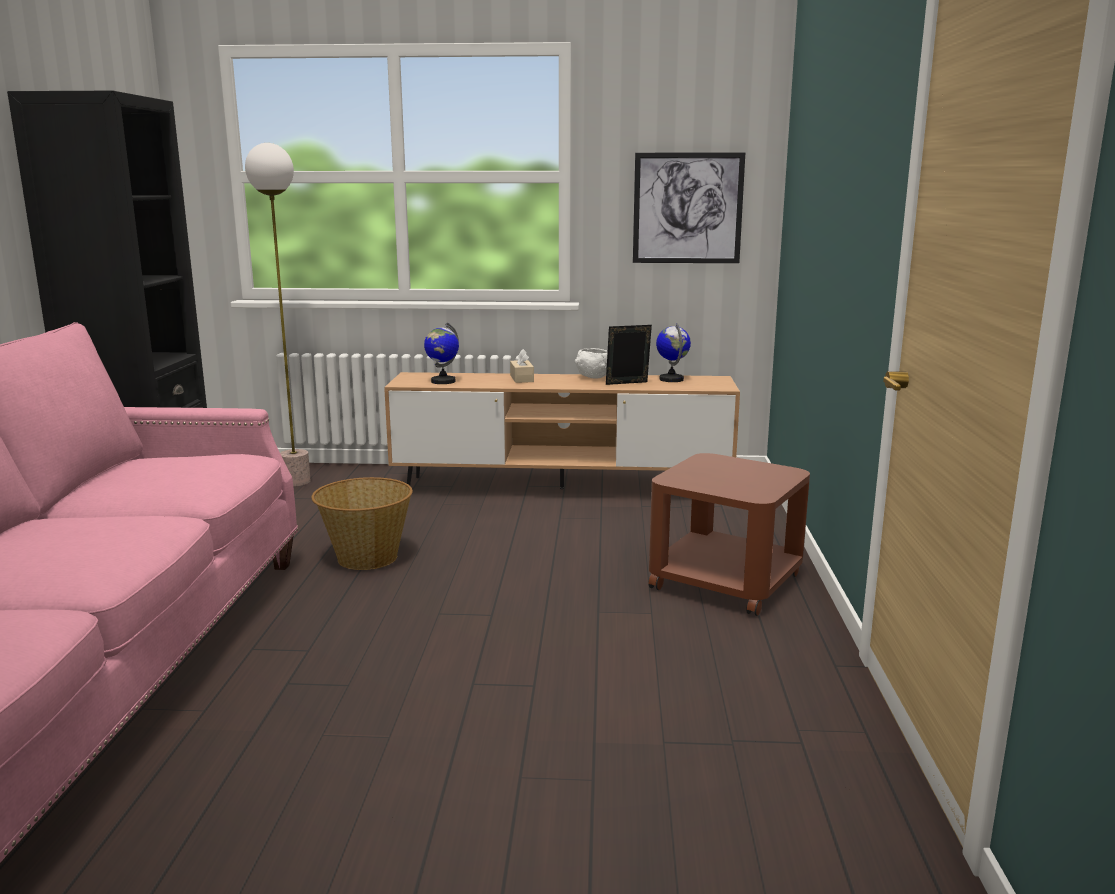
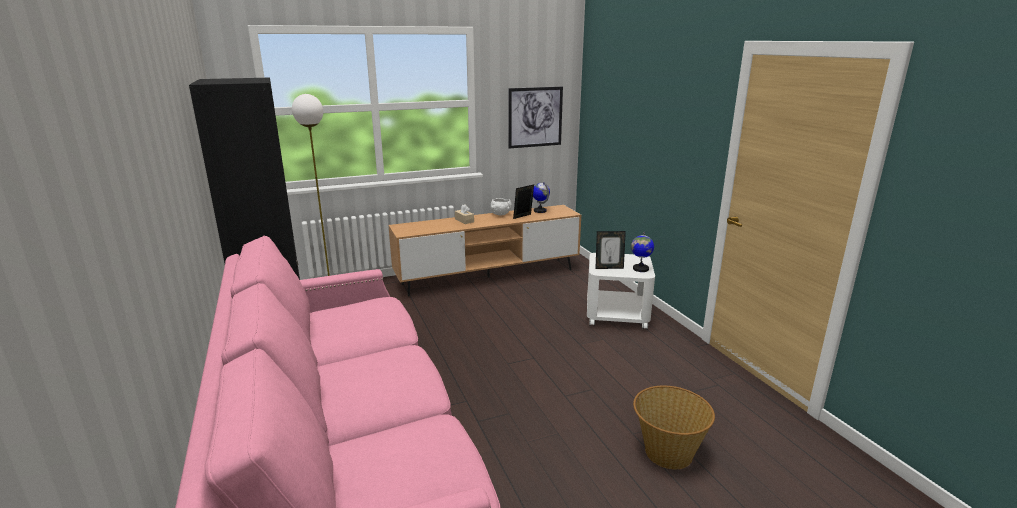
camera: 25 degrees left, 5 degrees up
(366, 557) = (433, 340): basket -> basket (667, 452)
(443, 381) = (424, 228): globe -> globe (640, 269)
(700, 477) = (609, 267): none -> picture frame
(725, 581) = (616, 314): brown side table -> white side table

